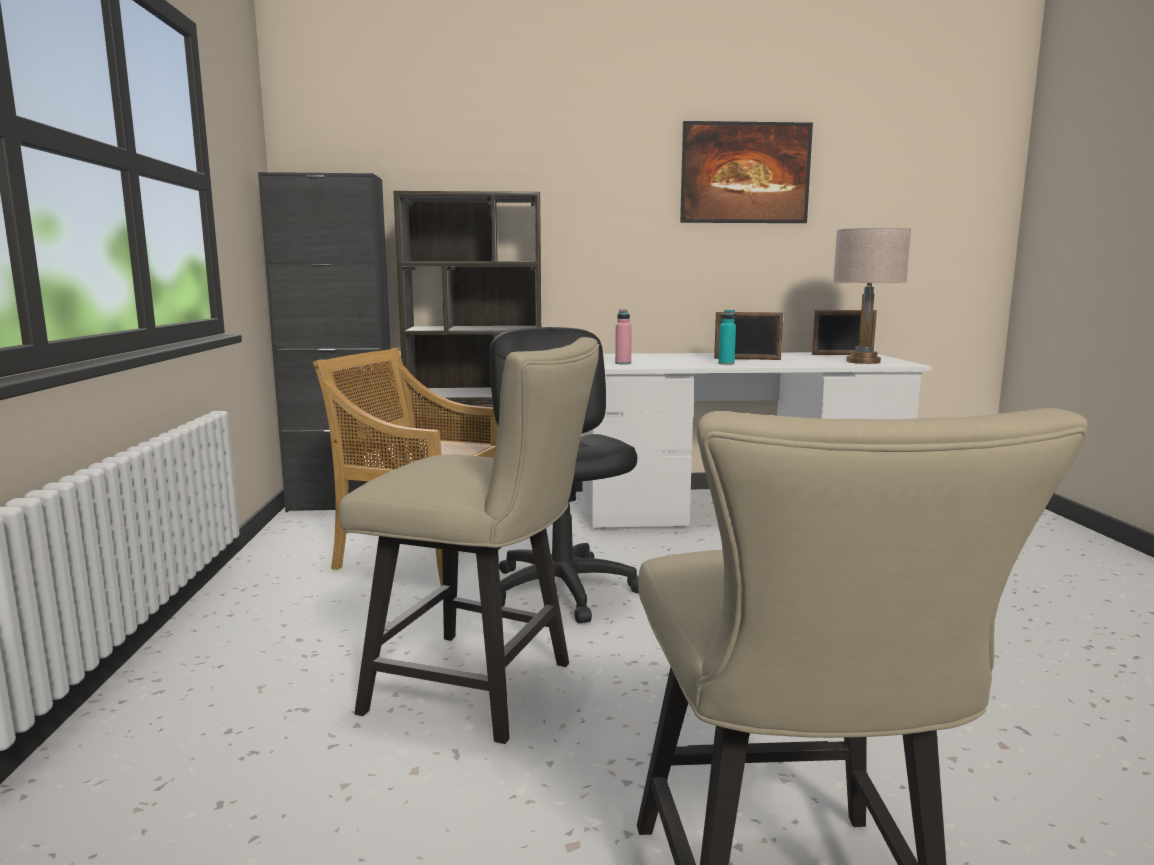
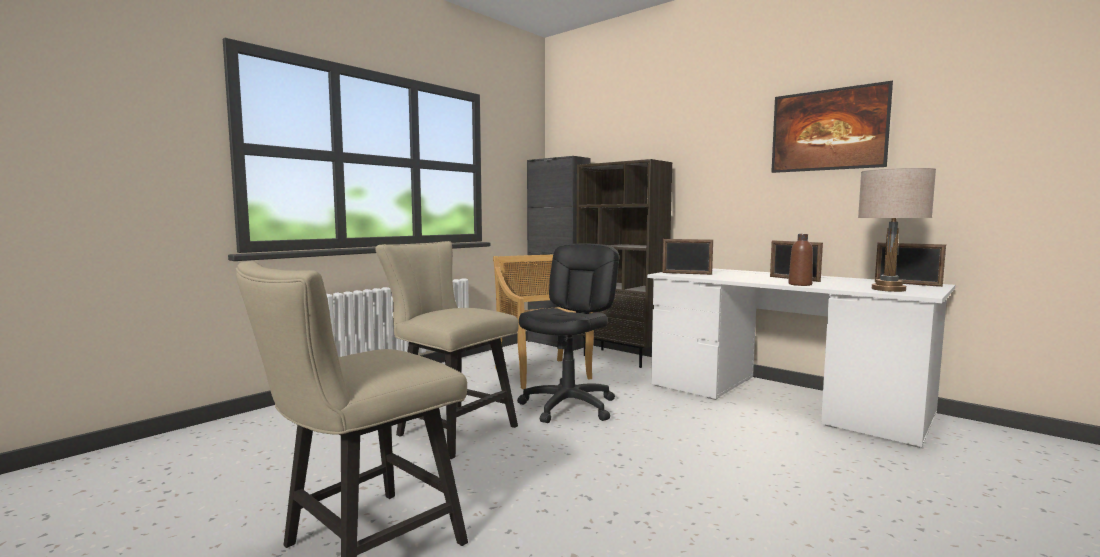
camera: 45 degrees right, 5 degrees down
(485, 689) = (450, 429): beige chair -> beige chair turned 150 degrees clockwise
(623, 363) = (686, 273): pink bottle -> picture frame
(726, 363) = (757, 280): turquoise bottle -> none
(785, 364) = (800, 284): none -> brown bottle

